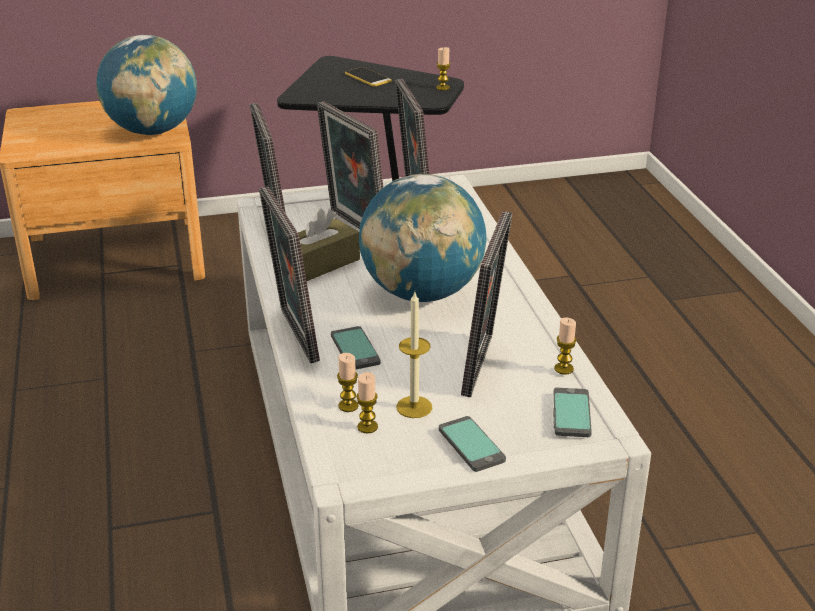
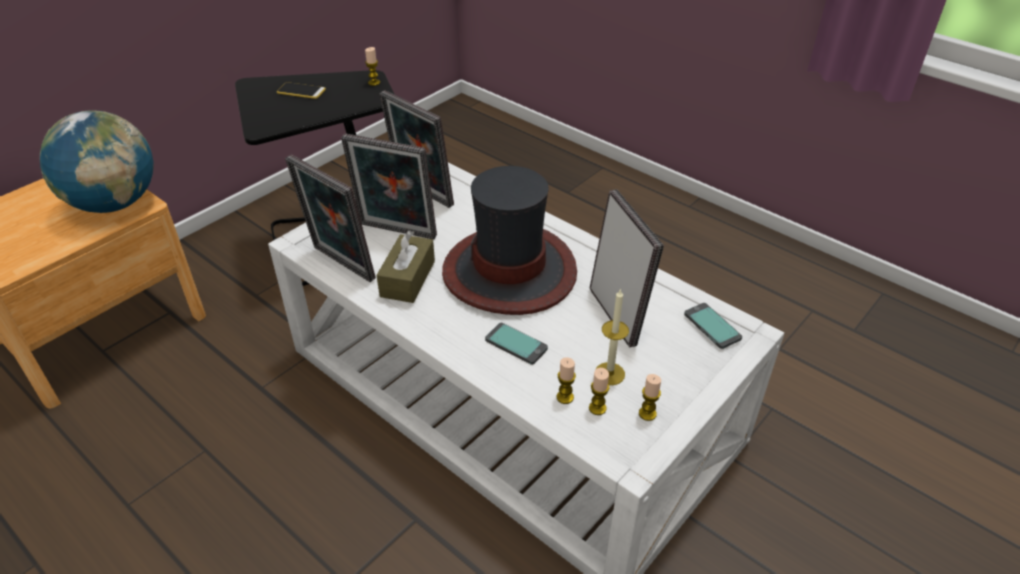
camera: 35 degrees left, 10 degrees up
(293, 336) = (459, 355): picture frame -> none
(422, 293) = (510, 271): globe -> hat
(472, 445) = (681, 385): phone -> none
(563, 369) = (670, 292): candle -> candle (647, 413)

